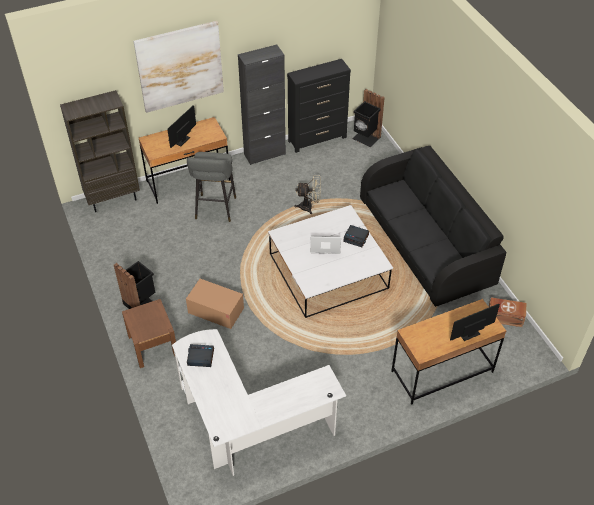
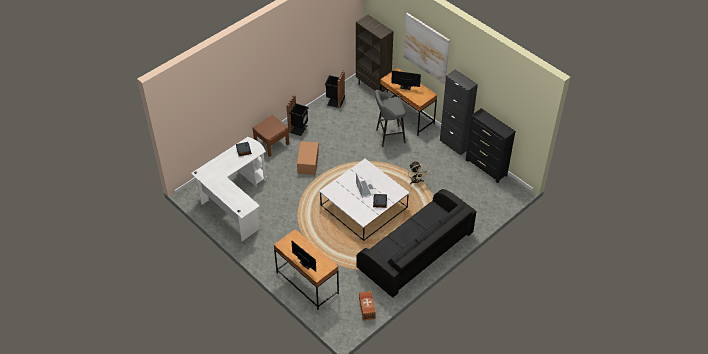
camera: 70 degrees right, 0 degrees up
(365, 138) = (503, 194): black trash can -> black trash can (335, 101)

